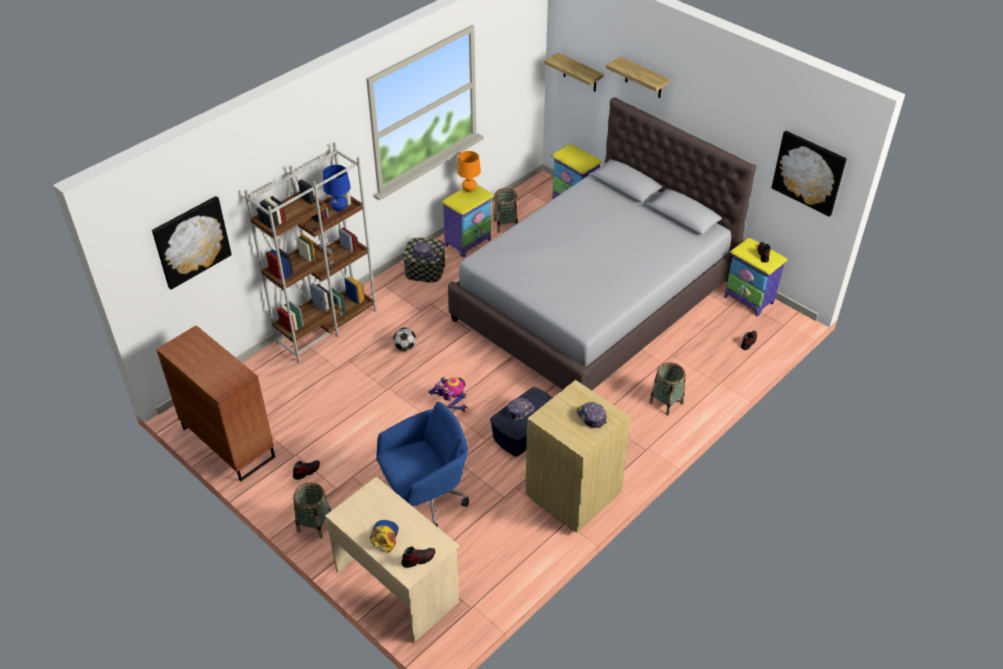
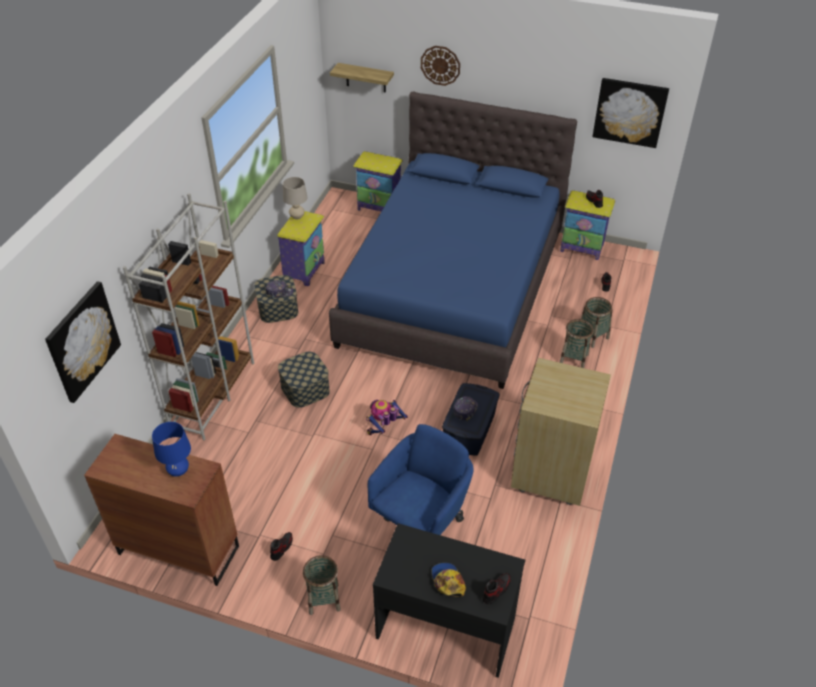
camera: 25 degrees left, 0 degrees up
(339, 208) = (209, 263): blue table lamp -> blue table lamp (179, 471)
(397, 585) = (446, 626): beige desk -> black desk
(405, 347) = (305, 389): football -> storage box
(451, 405) = (385, 429): toy robot -> toy robot turned 60 degrees counterclockwise
(469, 189) = (297, 217): orange table lamp -> beige table lamp
(505, 225) = (329, 245): basket -> basket (592, 336)
(591, 417) = (577, 387): cap -> none
(595, 300) = (454, 288): grey bed -> blue bed
(643, 78) = (440, 65): shelf -> wall clock

